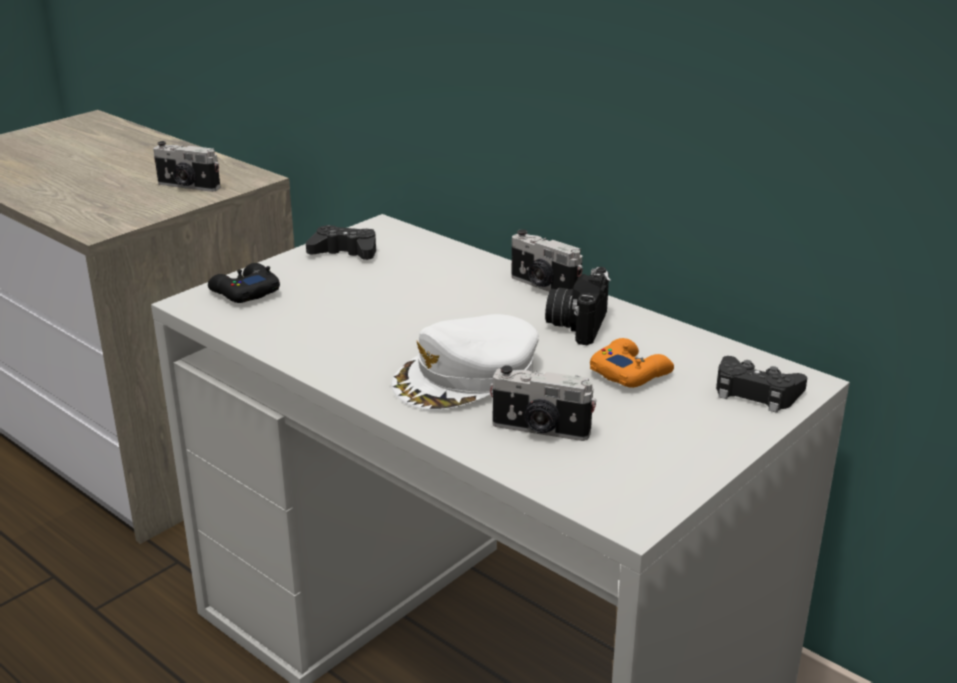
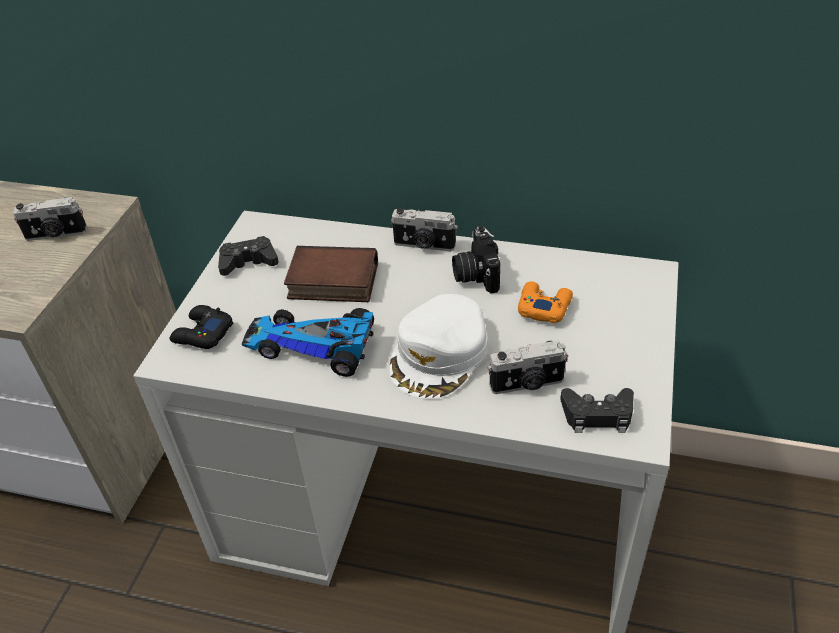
camera: 25 degrees left, 15 degrees up
(341, 332) = (313, 346): none -> toy car
(411, 289) = (331, 283): none -> book
(756, 392) = (632, 294): black game controller -> black game controller (597, 415)

